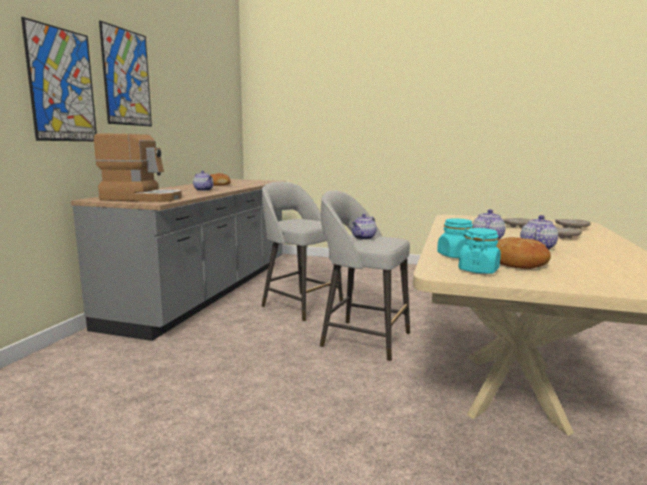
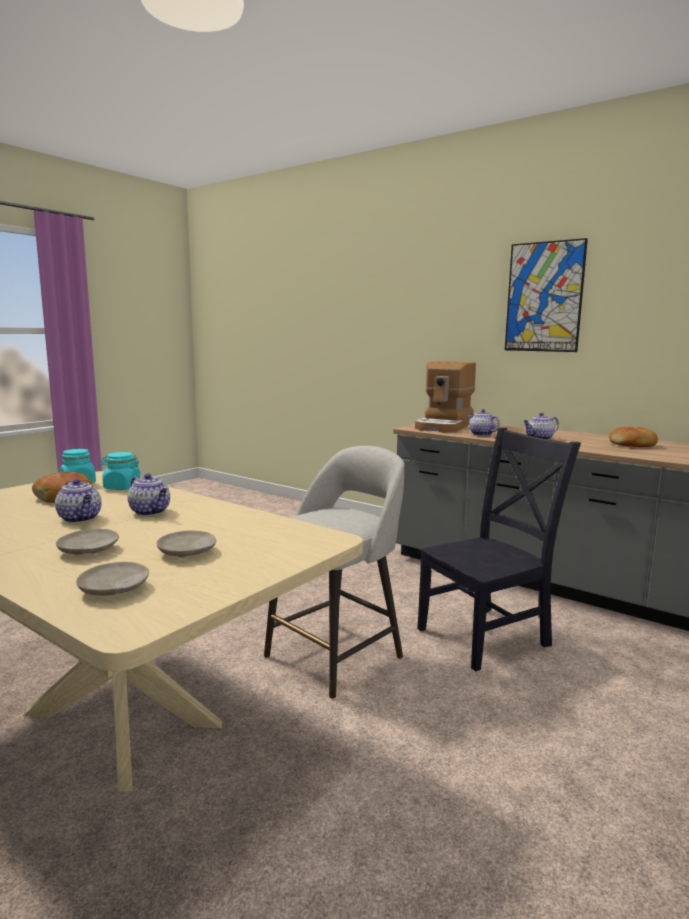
camera: 110 degrees right, 0 degrees up
(62, 85) = (457, 318): picture -> none
(300, 305) = (487, 636): grey stool -> black chair
(363, 238) = (340, 516): teapot -> teapot (481, 434)

